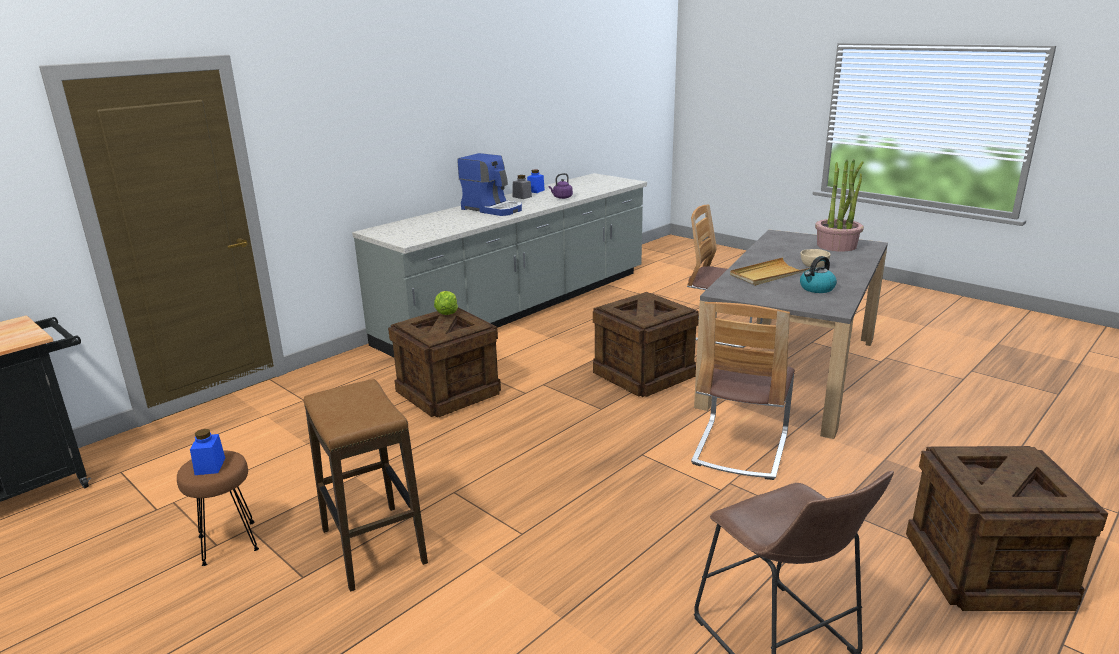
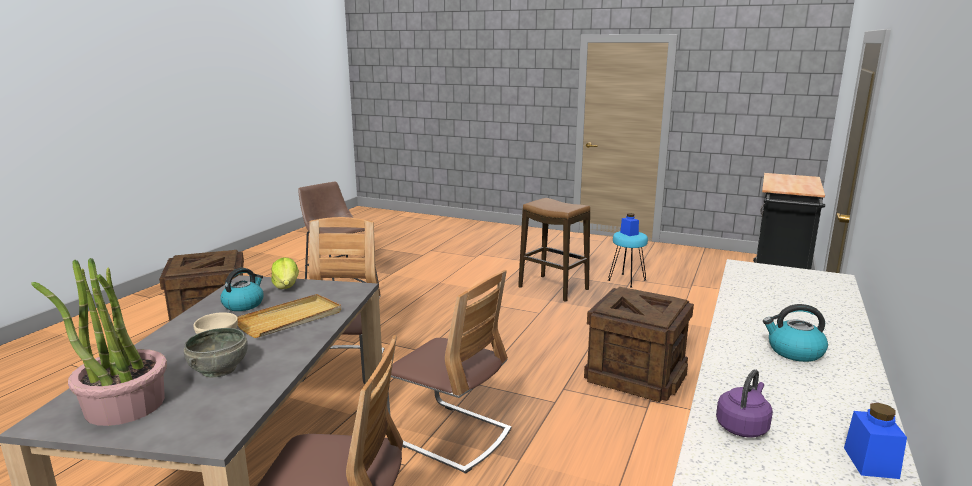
camera: 160 degrees right, 5 degrees down
(229, 542) = (627, 280): brown stool -> turquoise stool
(446, 313) = (658, 316): lettuce -> lettuce (286, 286)
(492, 209) = (794, 352): coffee machine -> kettle
(522, 197) = (838, 416): grey jar -> none
(643, 375) = (450, 435): crate -> chair
(798, 254) = (219, 369): none -> grey bowl

